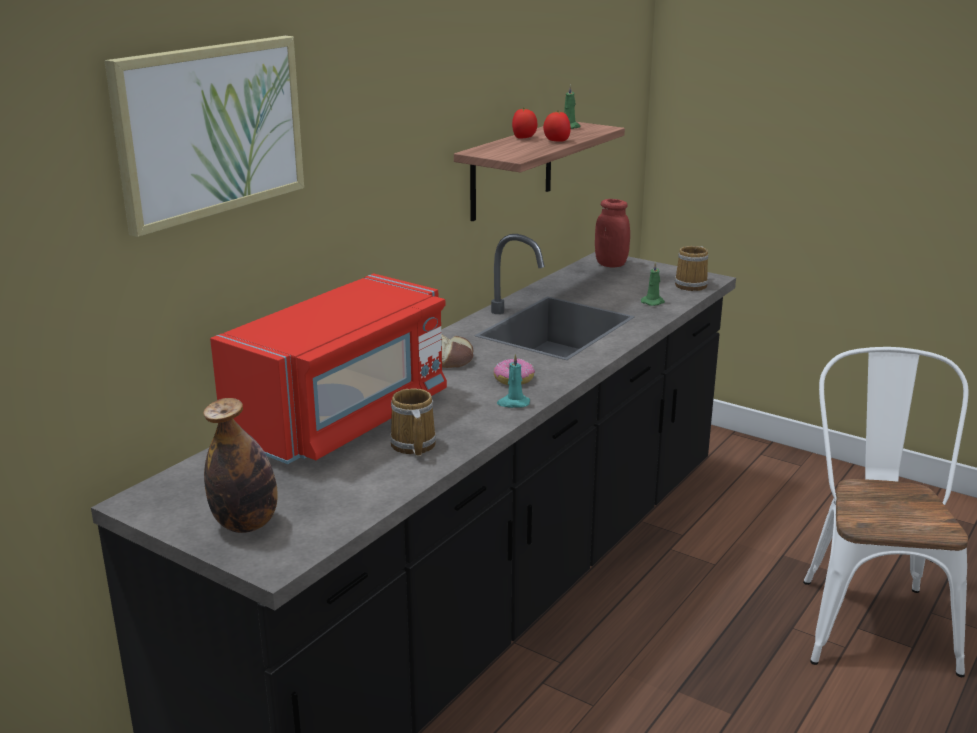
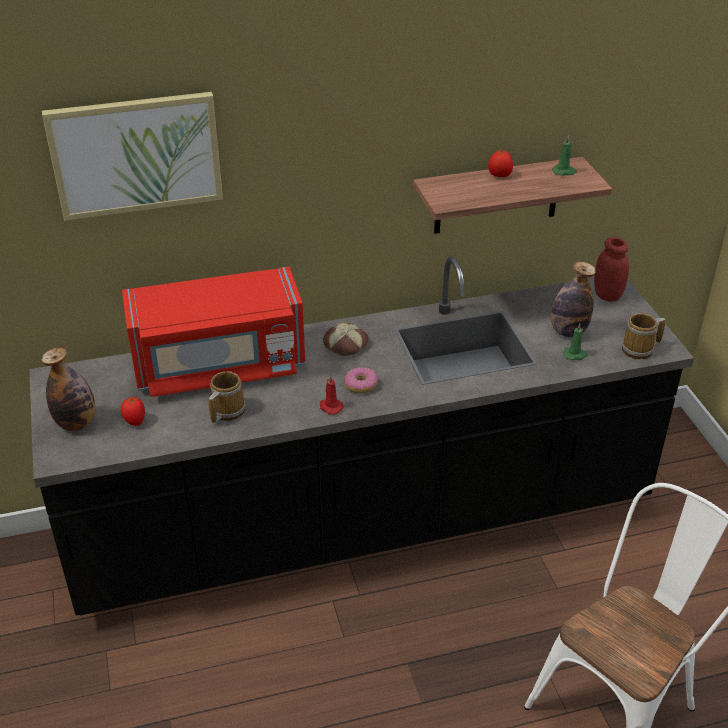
camera: 40 degrees right, 15 degrees up
(513, 403) = (330, 407): turquoise candle -> red candle
(556, 141) = (515, 190): tomato -> tomato (134, 421)
(621, 292) = (568, 331): none -> bottle

